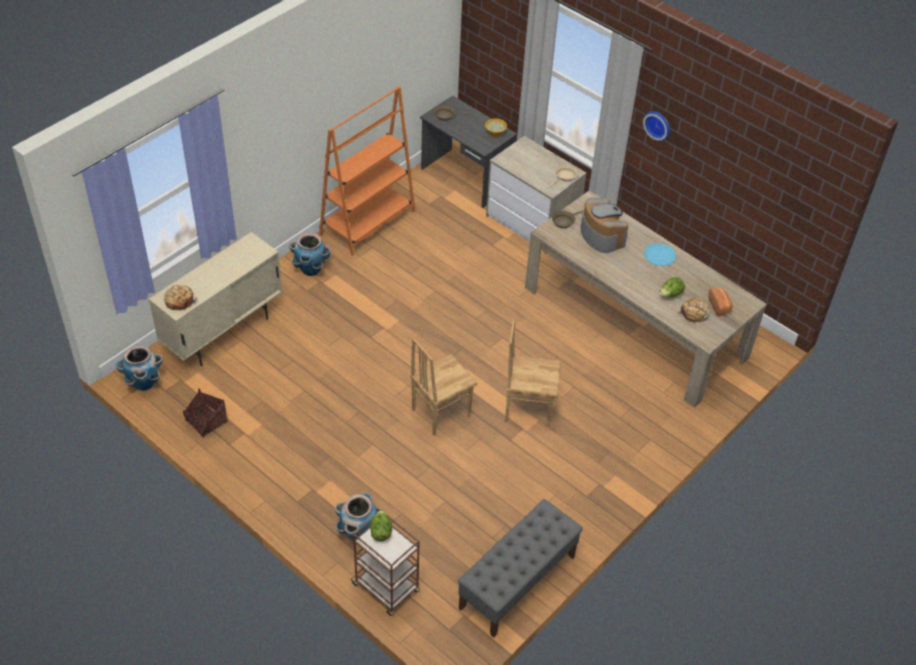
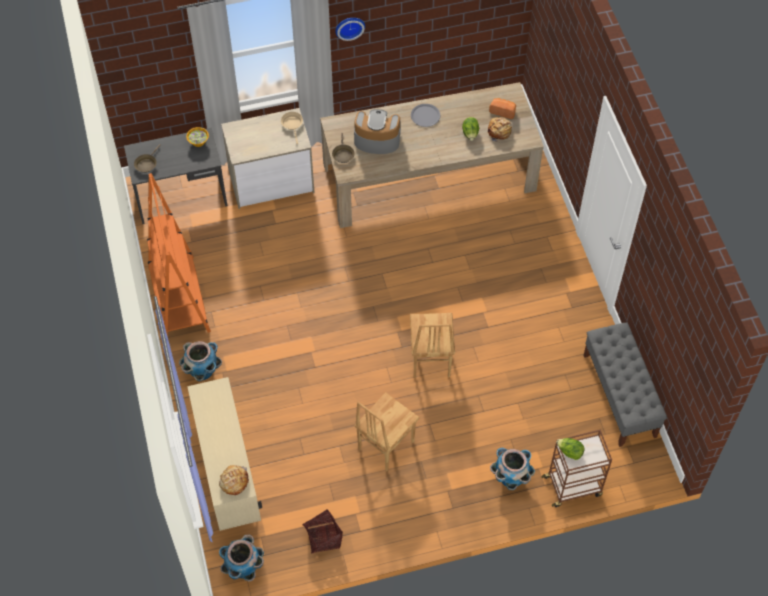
camera: 55 degrees left, 10 degrees up
(528, 408) = (465, 297): brown chair -> brown chair (385, 445)
(659, 255) = (425, 116): blue plate -> grey plate

